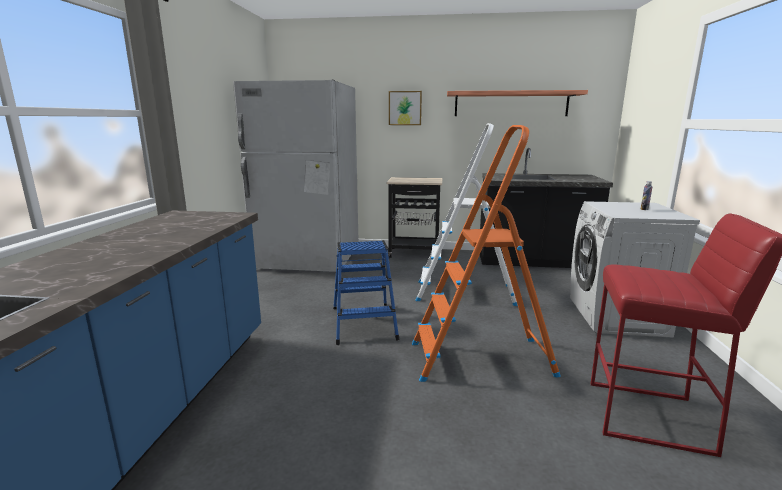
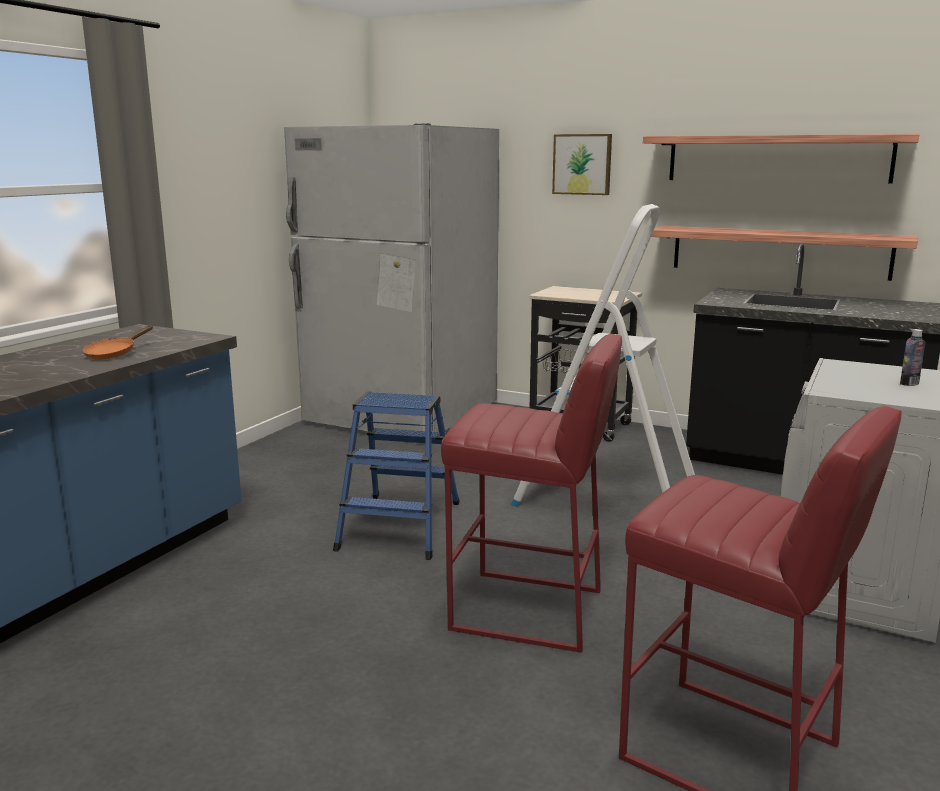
camera: 20 degrees right, 0 degrees up
(186, 229) = (114, 354): none -> orange frying pan
(480, 359) = (530, 610): orange step ladder -> red stool
(513, 152) = (779, 252): none -> shelf

